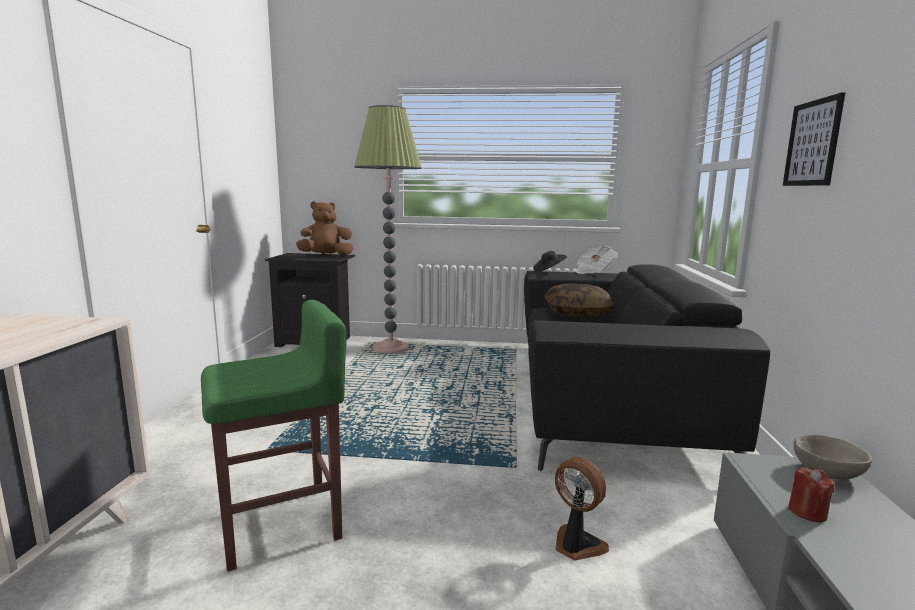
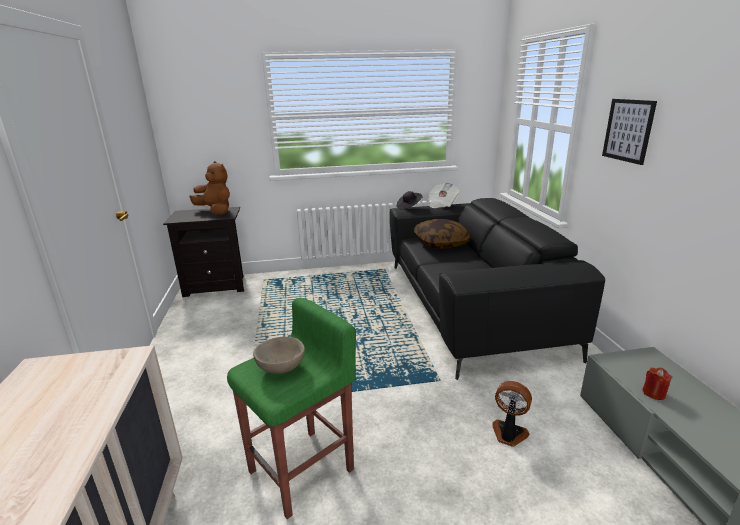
camera: 15 degrees left, 10 degrees up
(326, 255) = (215, 211): brown plush toy -> brown plush toy turned 75 degrees clockwise
(391, 348) = (286, 283): floor lamp -> none
(827, 473) = (651, 359): beige bowl -> beige bowl (281, 367)

